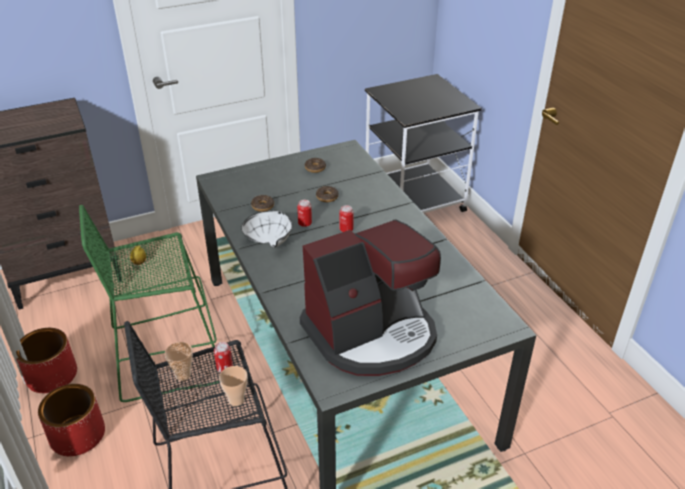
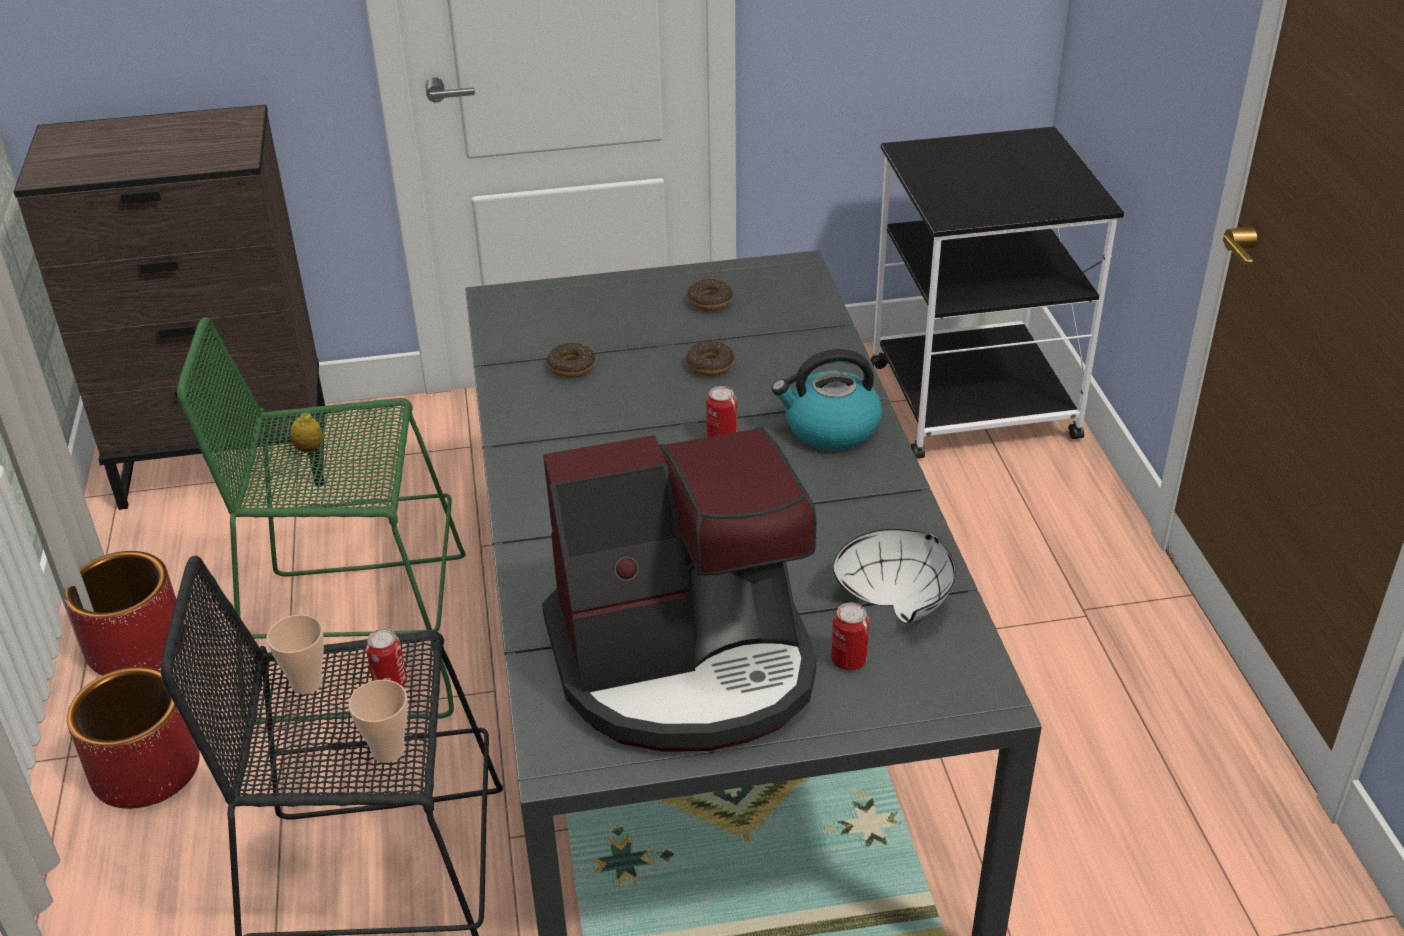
camera: 15 degrees right, 0 degrees up
(270, 239) = (560, 437): white bowl -> white bowl (898, 598)
(305, 223) = (642, 414): can -> can (848, 660)
(393, 218) = (830, 428): none -> kettle

